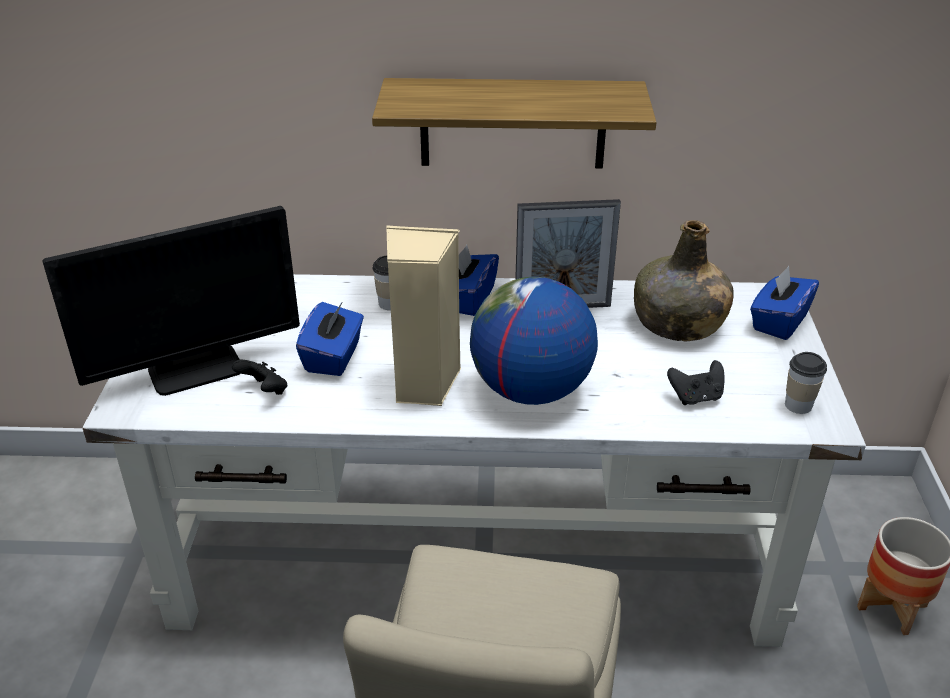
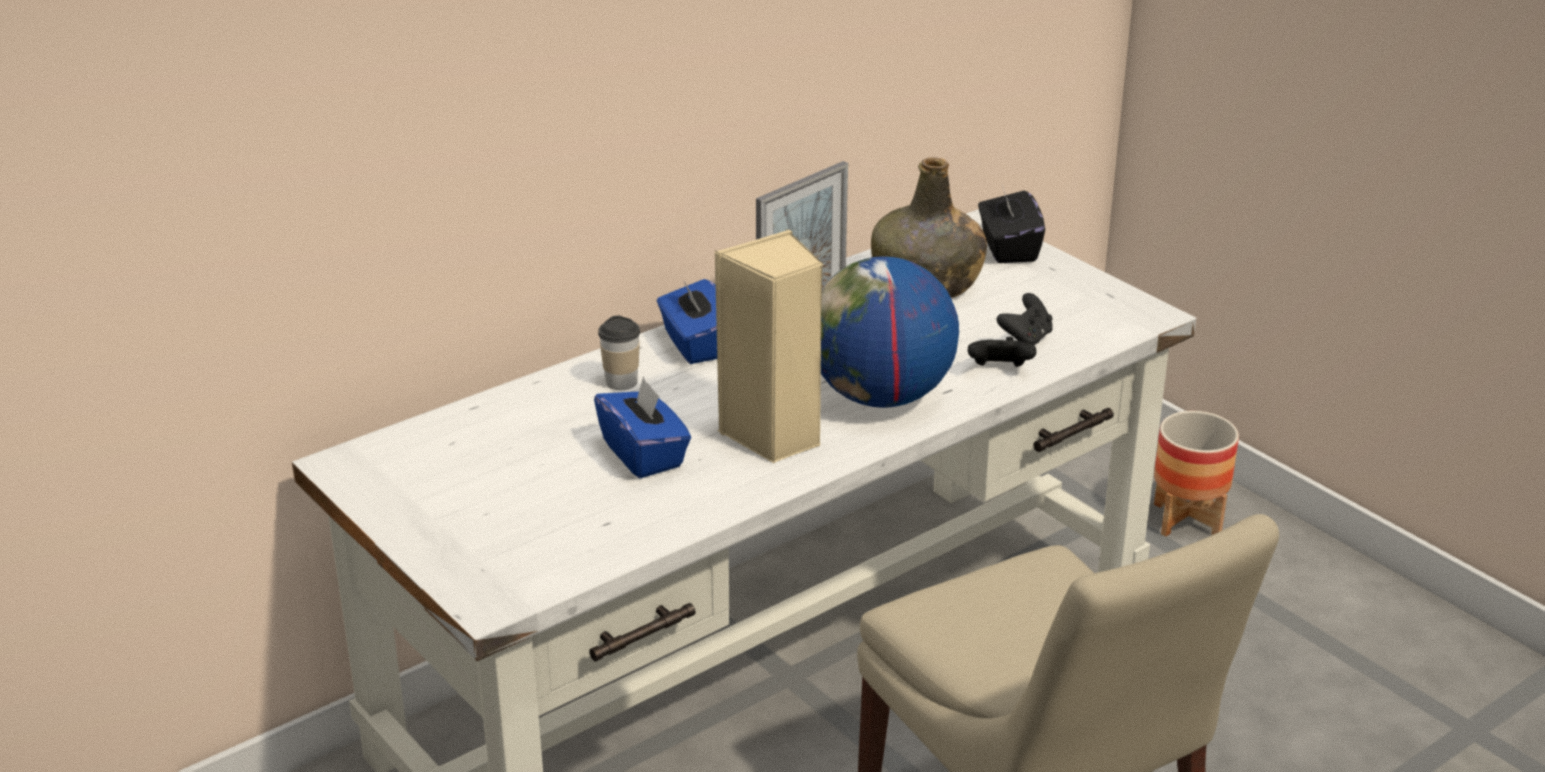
camera: 40 degrees left, 5 degrees down
(195, 369) = (510, 532): monitor -> none
(264, 391) = (622, 515): black game controller -> black game controller (999, 370)
(512, 123) = (693, 111): shelf -> none
(778, 322) = (1008, 248): blue tissue box -> black tissue box
(798, 405) = (1111, 309): cup -> none

